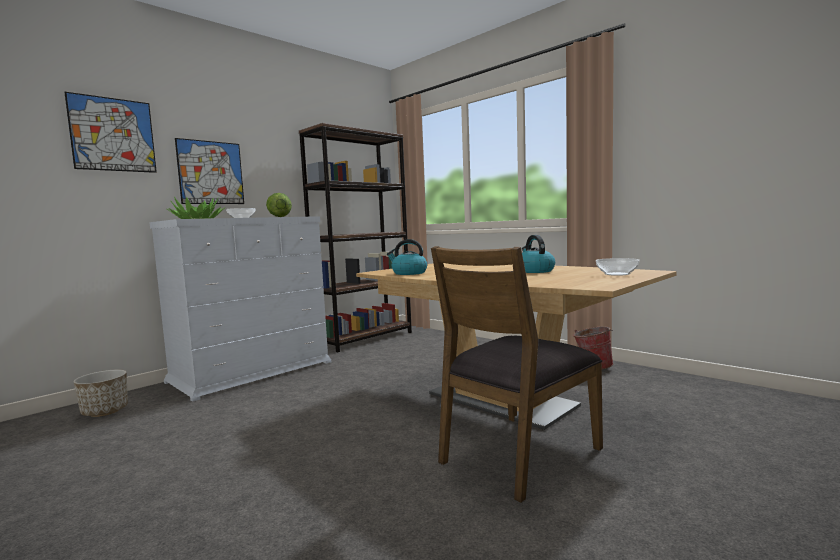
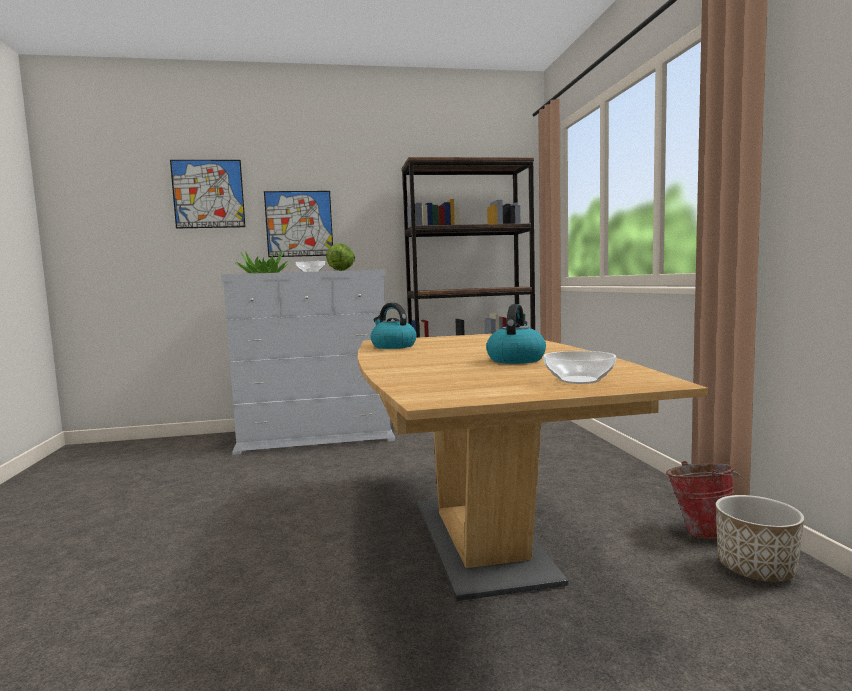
camera: 35 degrees right, 0 degrees up
(105, 411) = (174, 448): planter -> planter (755, 569)
(518, 454) = (370, 620): brown chair -> none

